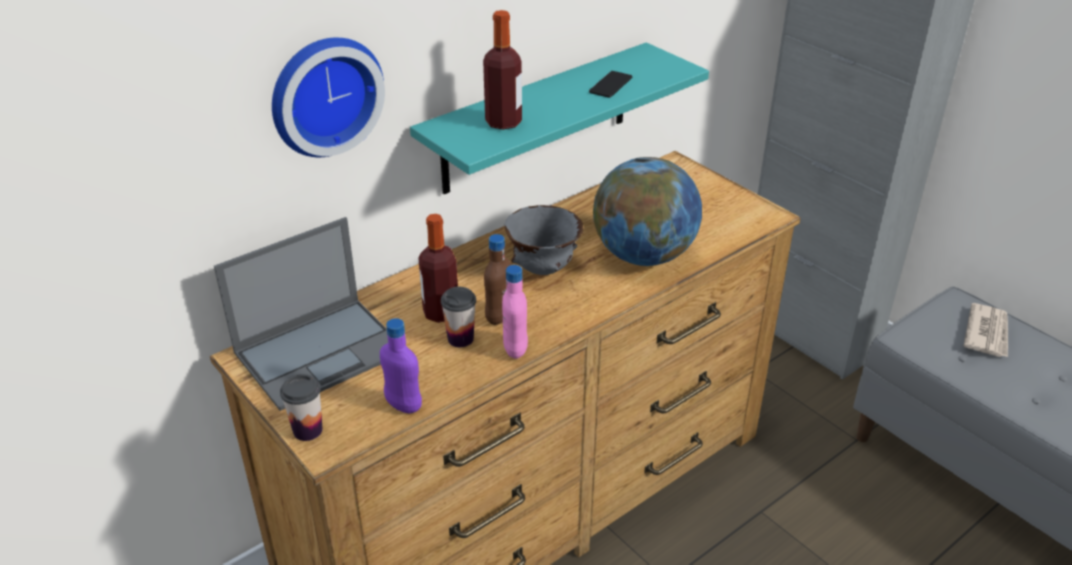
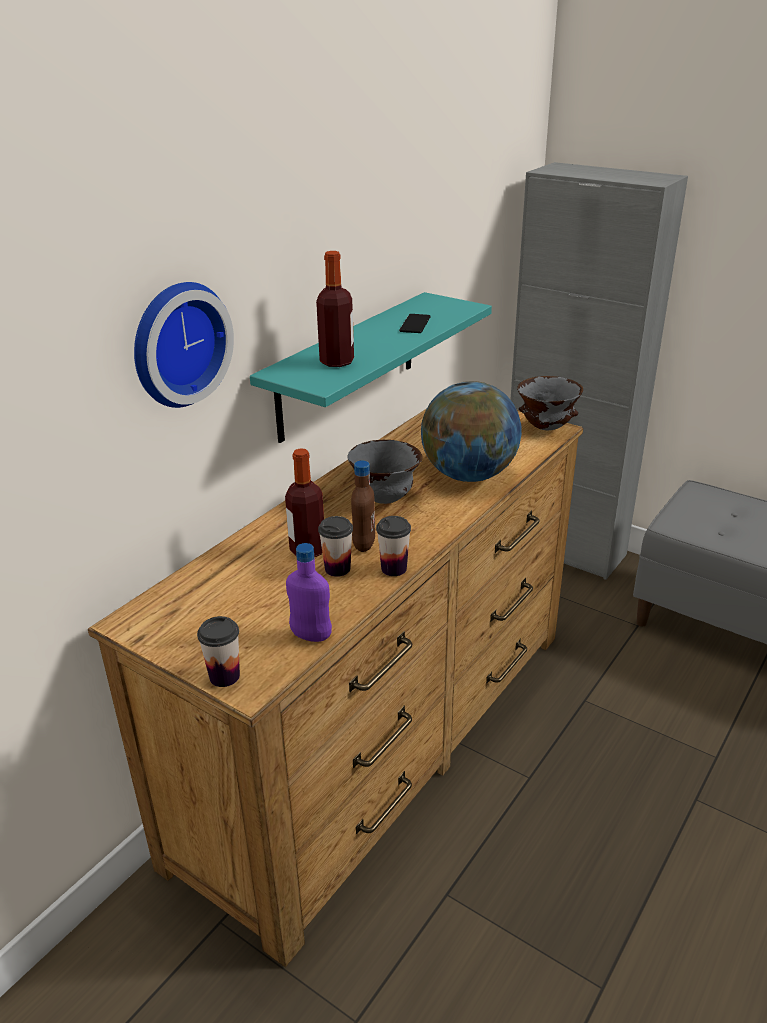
camera: 15 degrees left, 5 degrees down
(322, 351) = (205, 603): laptop -> none
(515, 349) = (394, 568): pink bottle -> cup
(756, 212) = (545, 428): none -> grey bowl
(987, 333) = (732, 510): newspaper -> none

